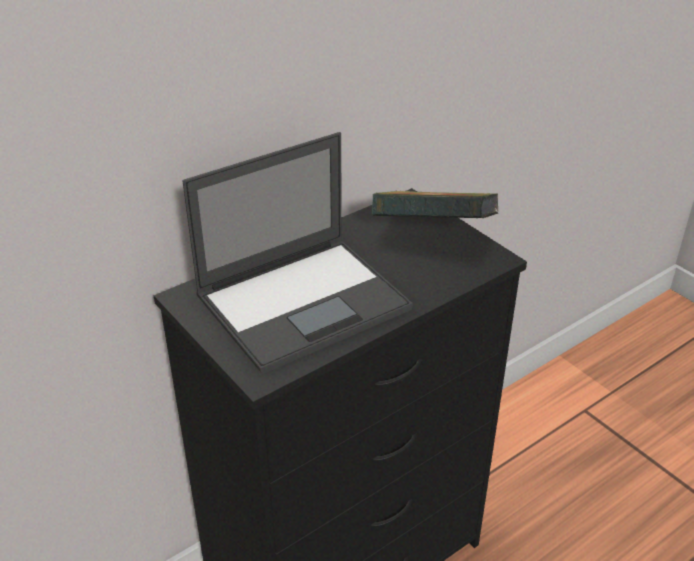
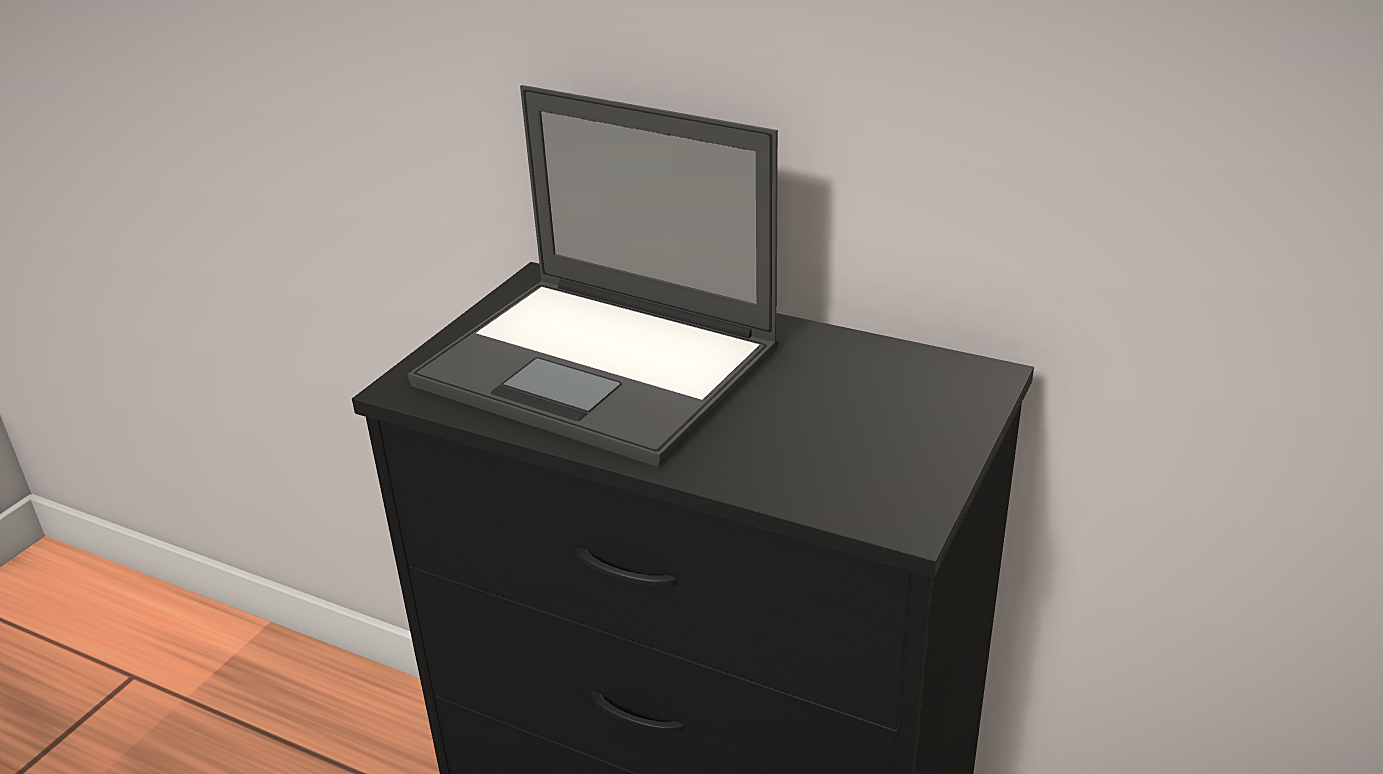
camera: 65 degrees right, 5 degrees down
(433, 235) = (904, 429): book -> none

